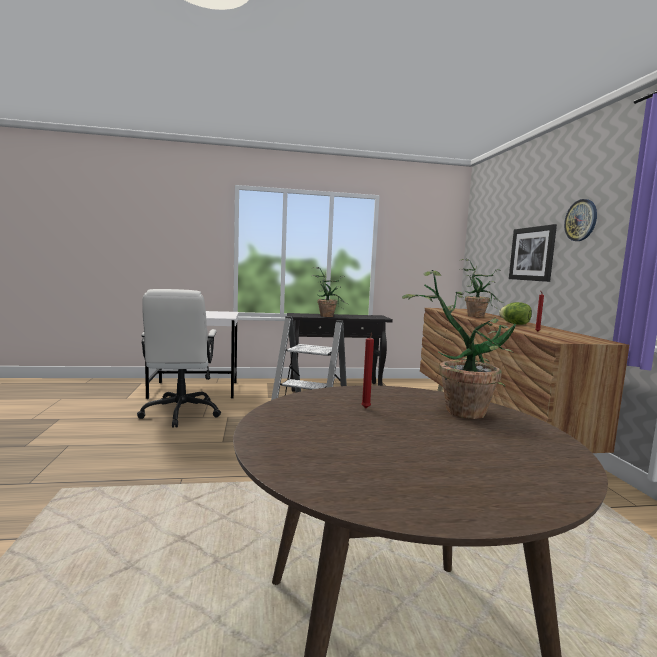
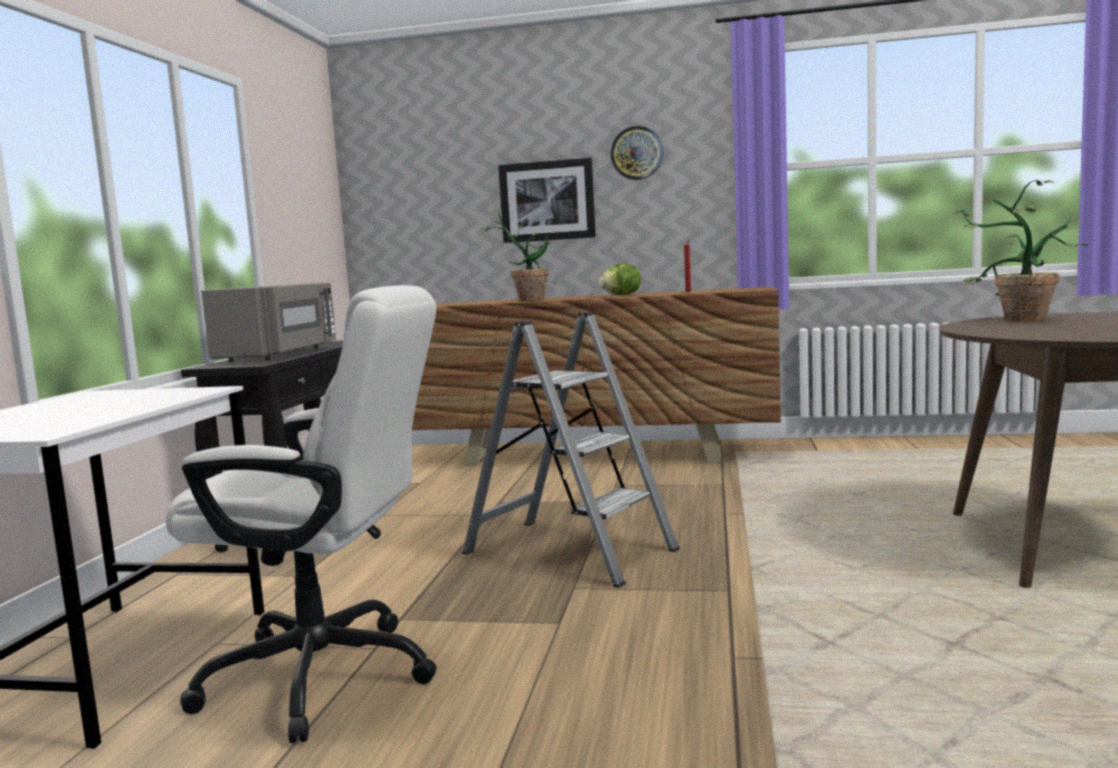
camera: 70 degrees left, 0 degrees up
(328, 315) = (280, 354): potted plant -> grey microwave
(365, 409) = (1049, 328): red candle -> none

